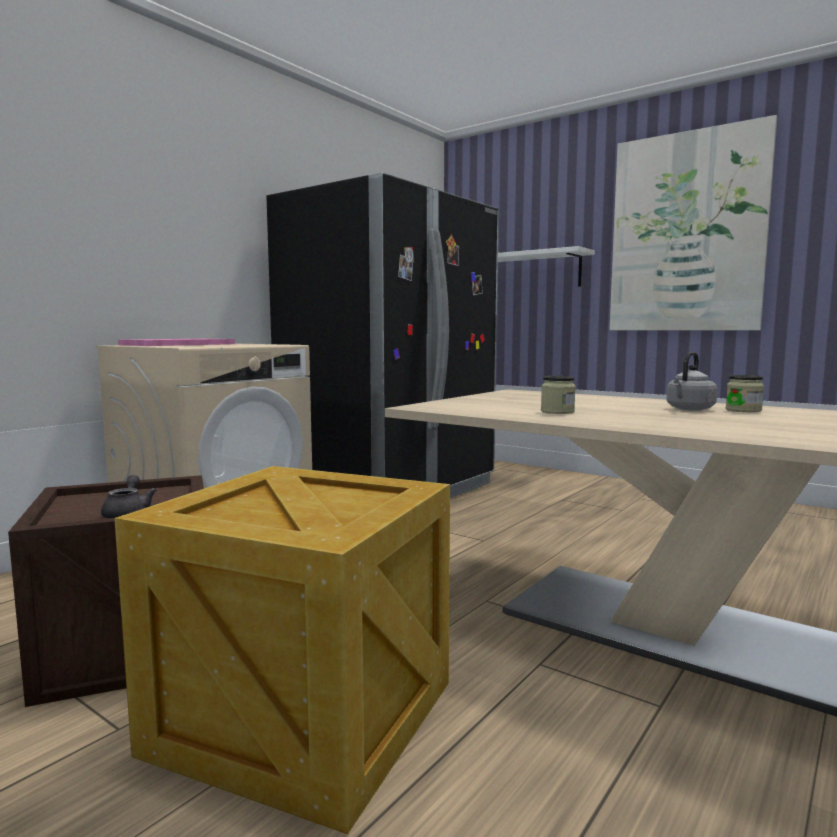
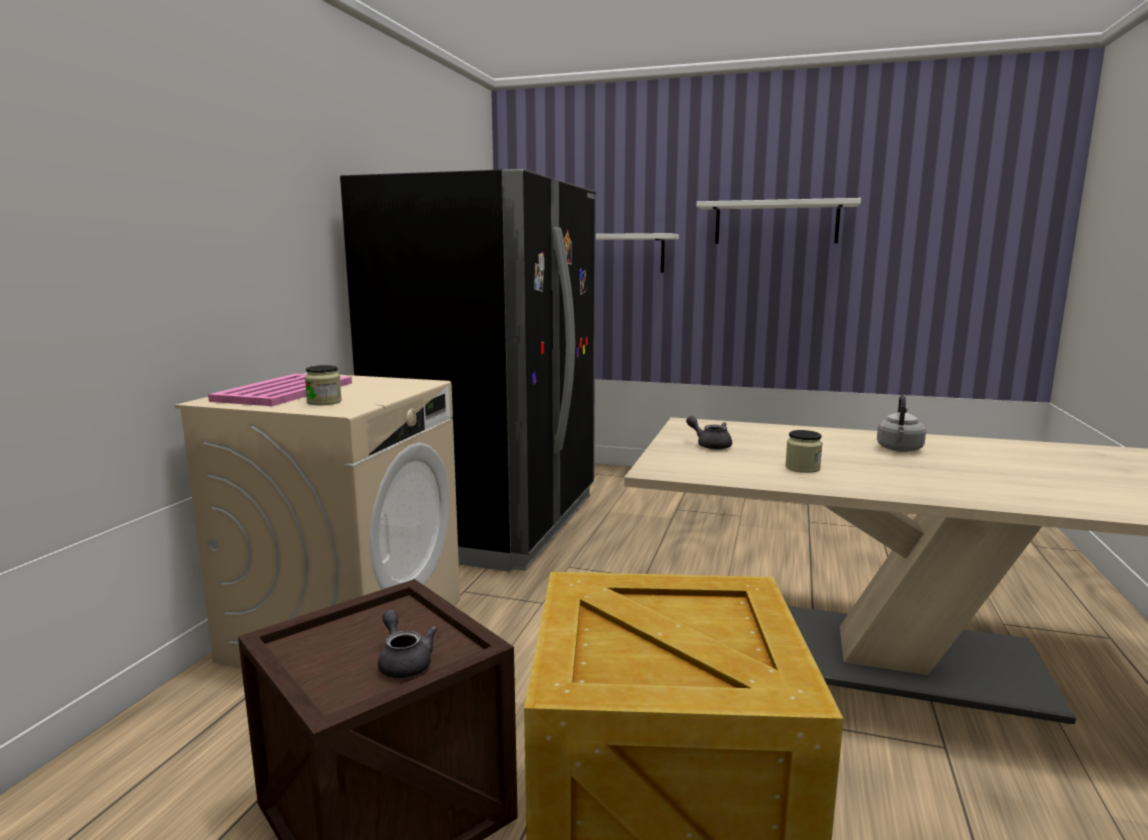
camera: 20 degrees left, 5 degrees up
(502, 400) = (710, 445): none -> grey teapot
(686, 233) = (776, 223): picture -> white shelf
(743, 410) = (942, 447): jar -> jar (324, 402)

